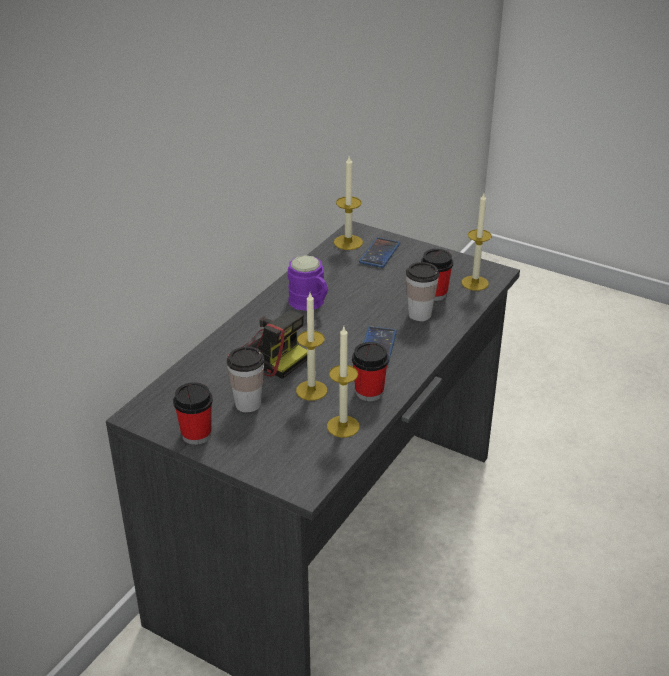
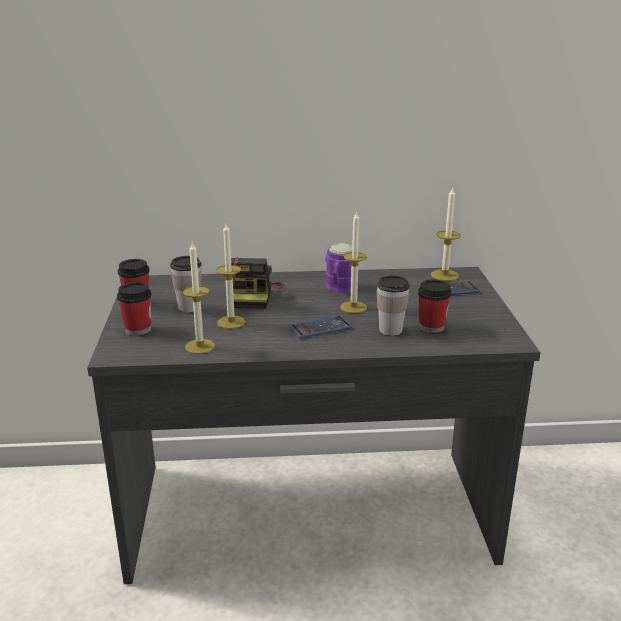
camera: 55 degrees right, 10 degrees down
(369, 392) = (255, 343): cup -> cup (138, 329)
(475, 283) = (478, 338): candle -> candle (353, 307)

